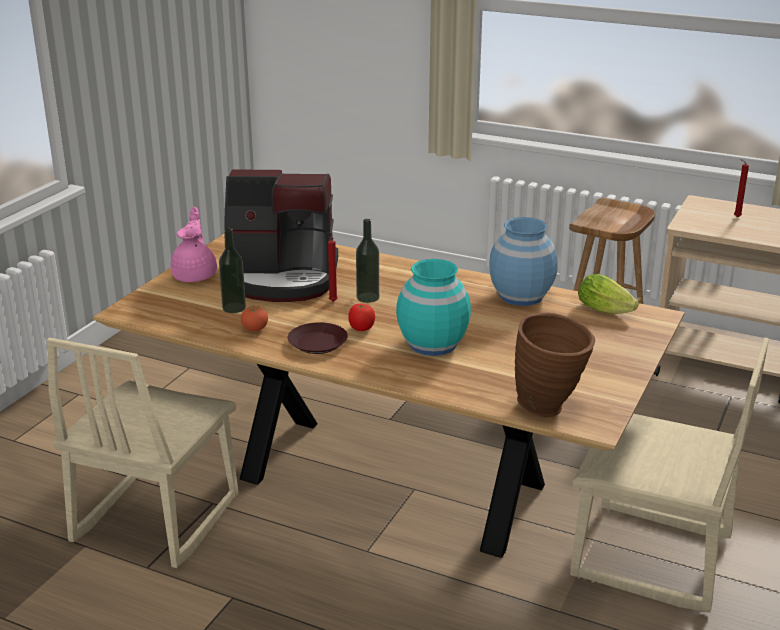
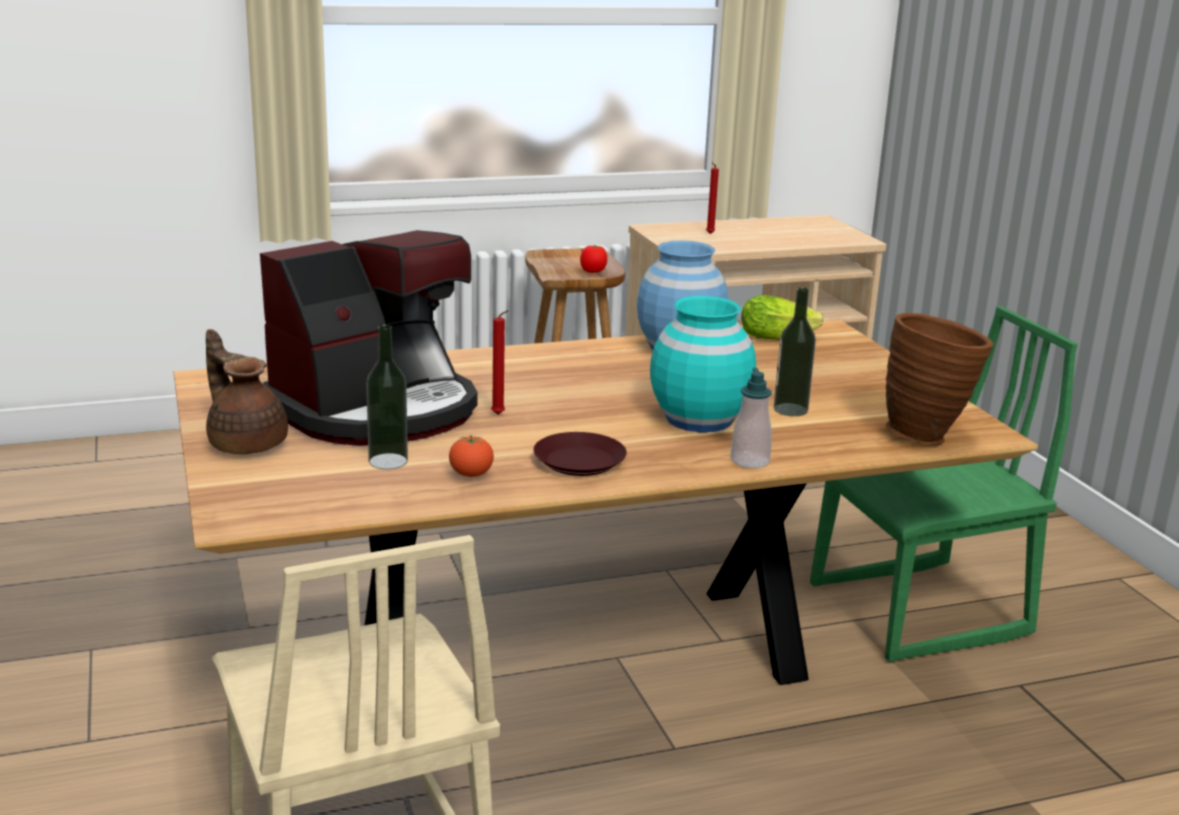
camera: 45 degrees left, 5 degrees down
(196, 275) = (246, 443): pink teapot -> brown teapot
(361, 329) = (593, 430): tomato -> tomato (593, 271)
(367, 297) = (528, 398): bottle -> bottle (790, 409)
(405, 379) = (749, 461): none -> soap dispenser
(651, 558) = (919, 611): beige chair -> green chair

